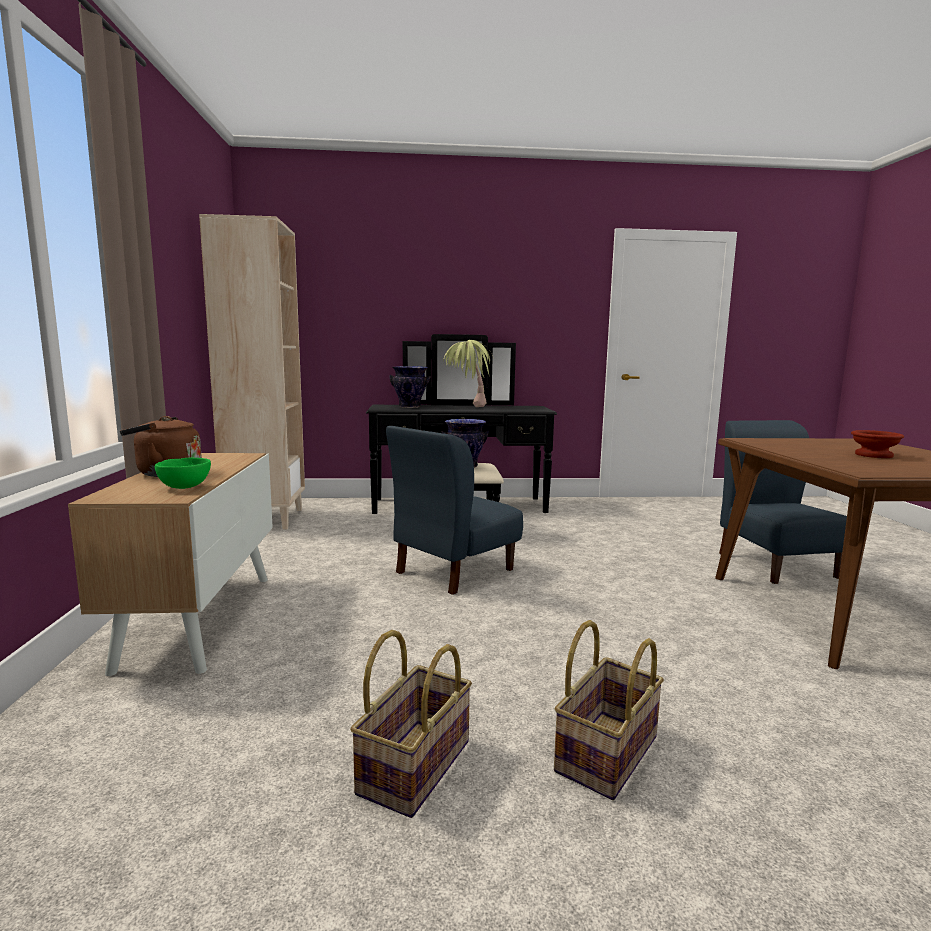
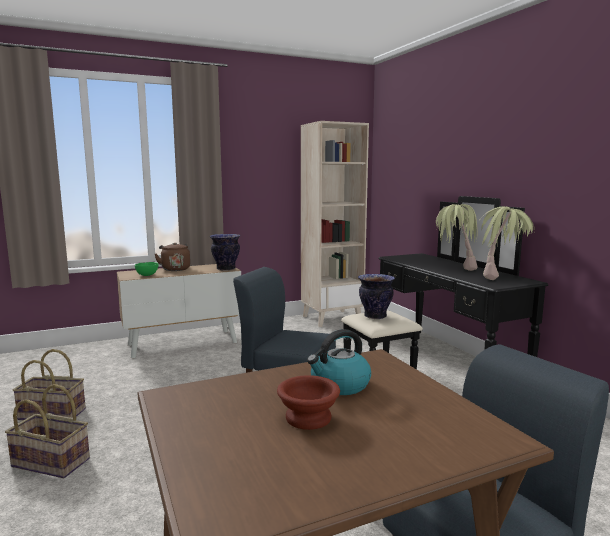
camera: 70 degrees right, 0 degrees up
(409, 407) = (422, 259): vase -> vase (225, 269)
(517, 407) = (502, 277): none -> potted plant
(809, 448) = (339, 385): none -> kettle

